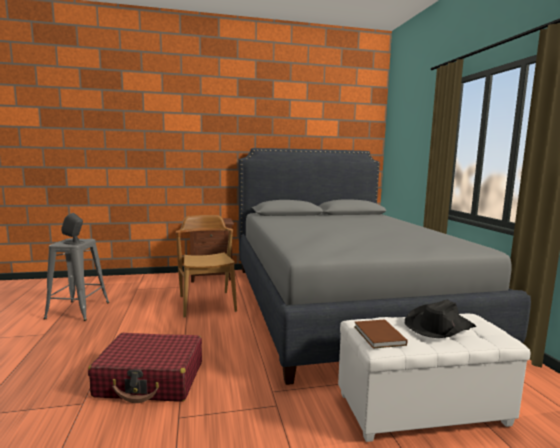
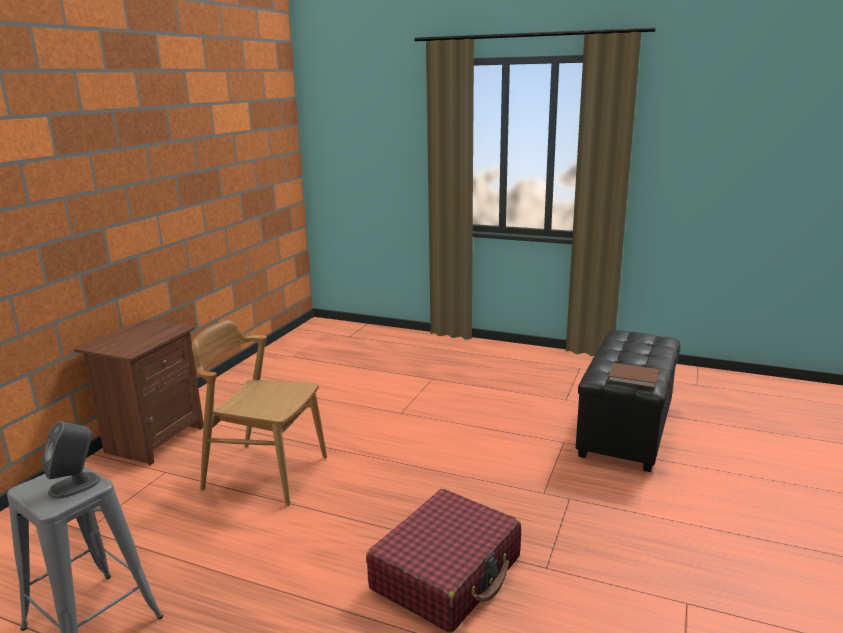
camera: 55 degrees left, 10 degrees up
(342, 303) = (396, 382): grey bed -> none
(422, 411) = (627, 431): white ottoman -> black ottoman
(439, 326) = (632, 350): black hat -> none

